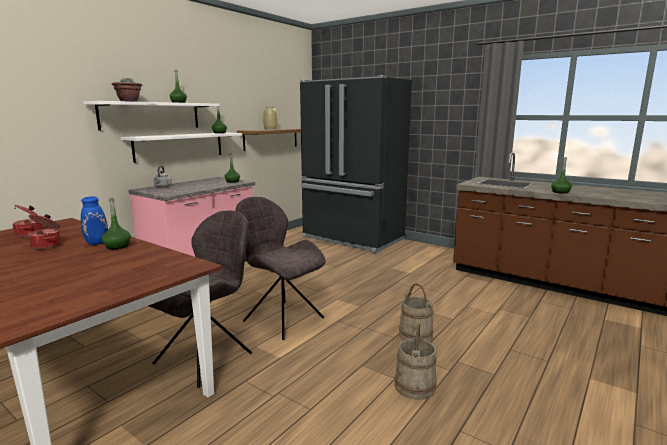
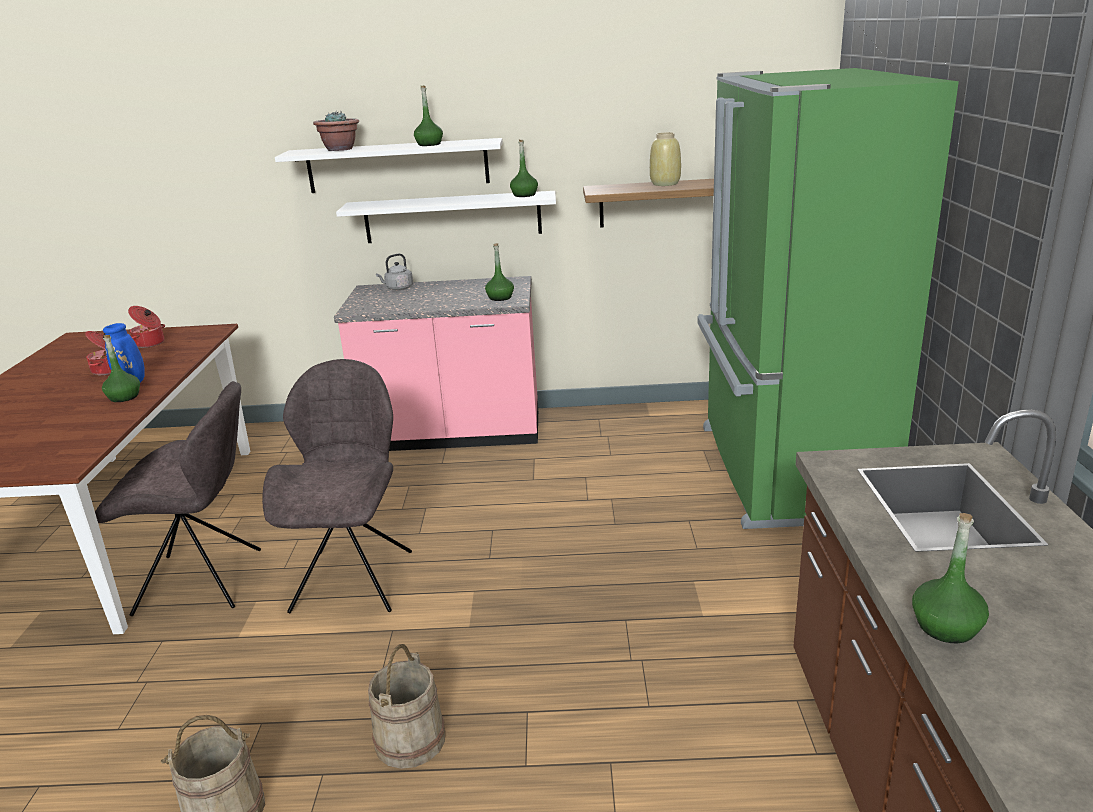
camera: 55 degrees right, 10 degrees up
(352, 239) = (784, 471): black fridge -> green fridge

